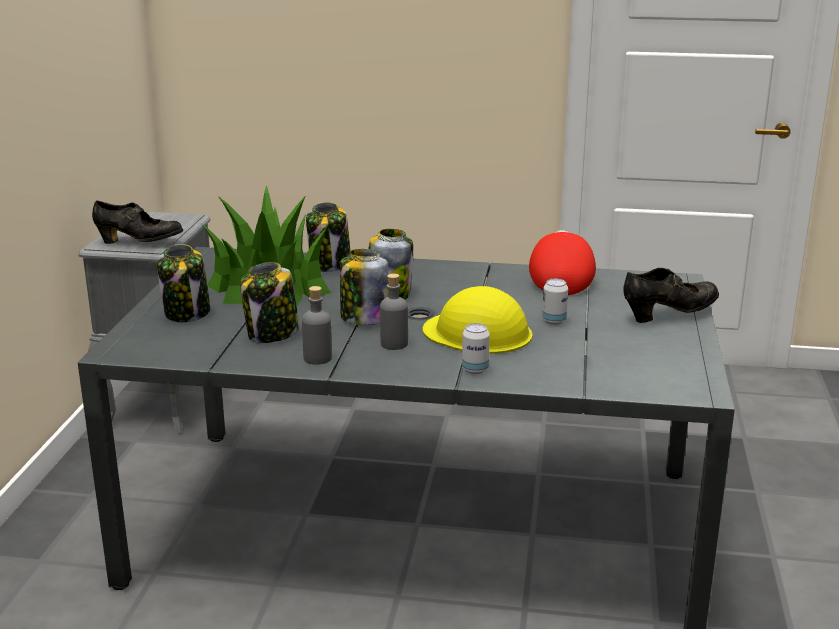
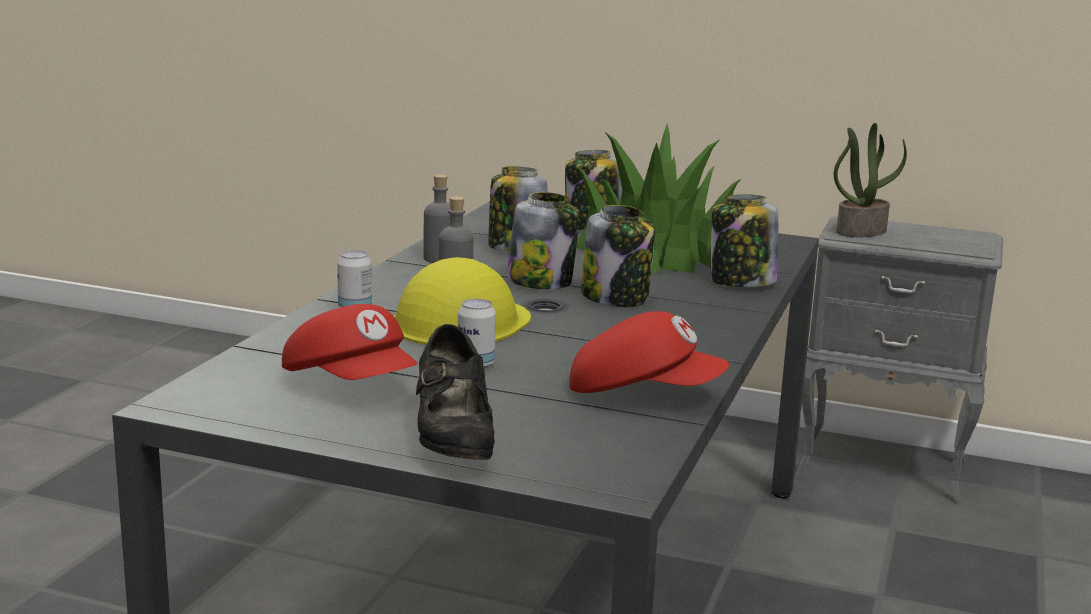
camera: 100 degrees right, 5 degrees down
(139, 242) = (861, 231): black shoe -> potted plant
(617, 349) = (352, 384): none -> red cap

